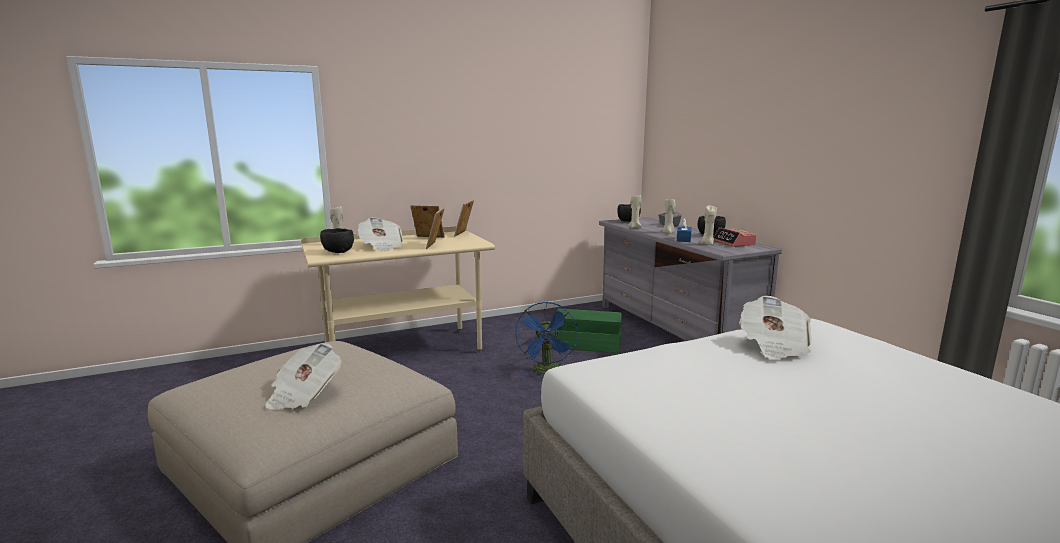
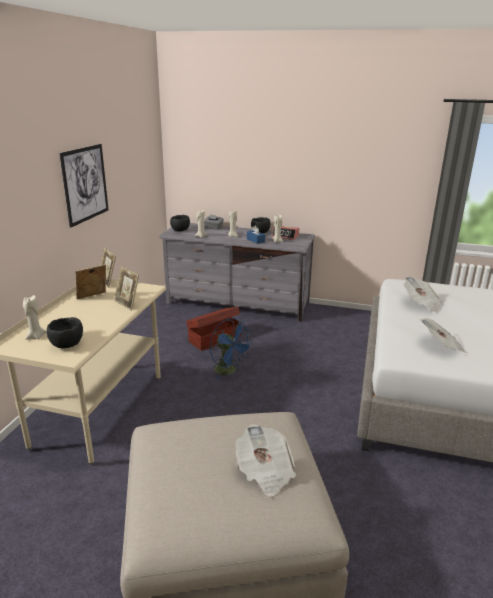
camera: 50 degrees left, 10 degrees up
(381, 247) = (86, 323): newspaper -> newspaper (441, 347)
(489, 141) = (85, 184): none -> picture
(588, 345) = (214, 338): green storage box -> brown storage box

